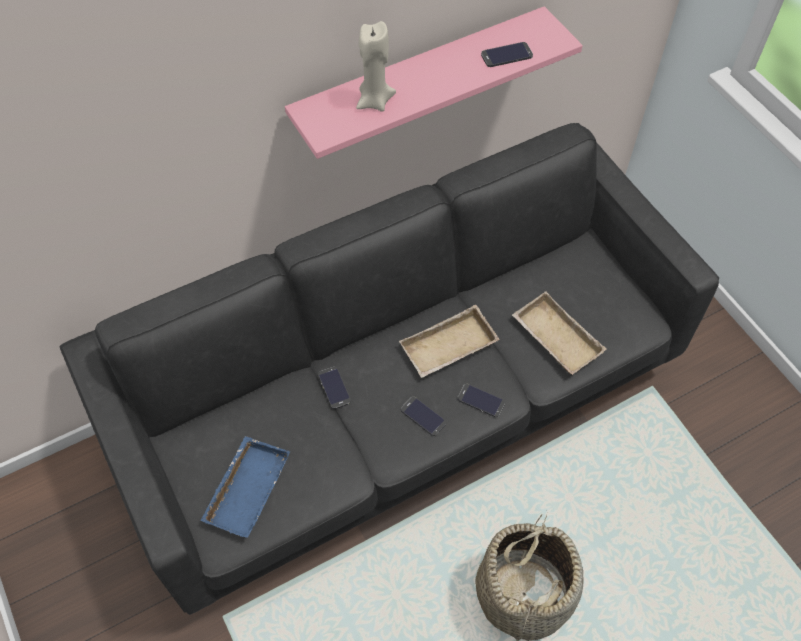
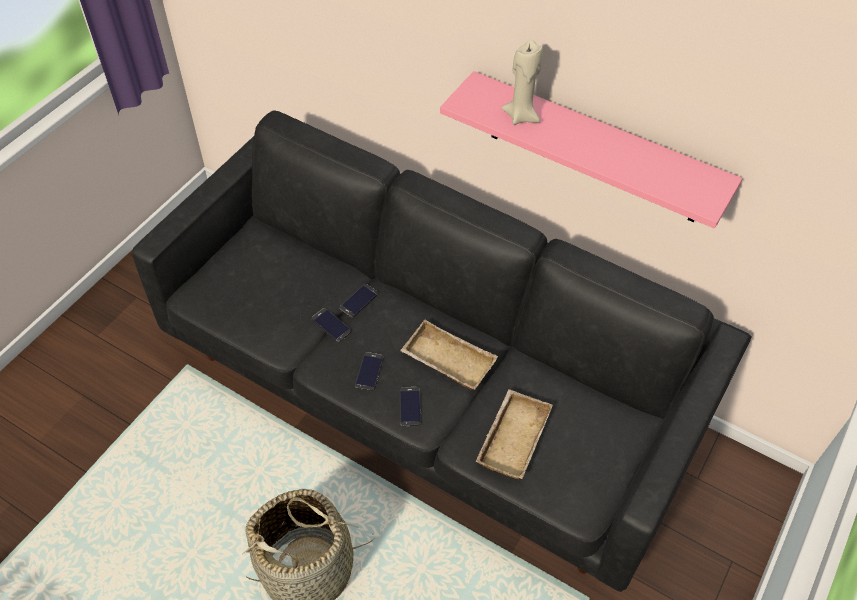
camera: 60 degrees right, 5 degrees down
(246, 488) = (241, 288): blue tray -> none
(506, 55) = (651, 175): phone -> phone (331, 325)

